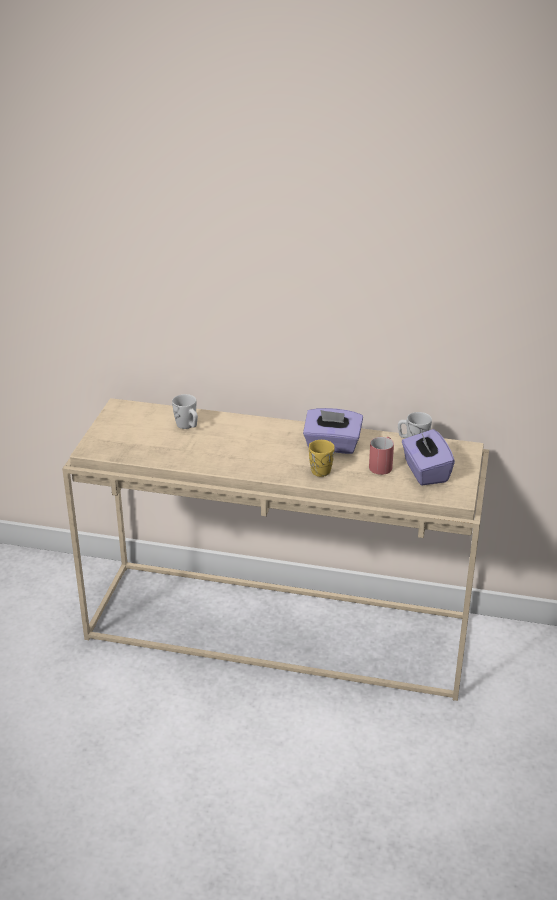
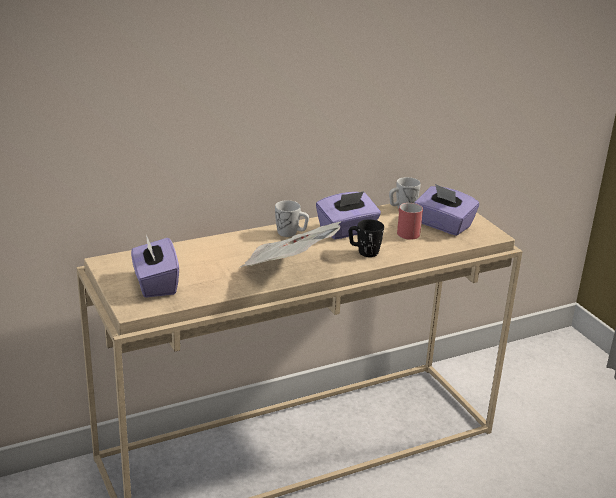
camera: 40 degrees left, 5 degrees down
(128, 436) = (155, 284): none -> purple tissue box
(187, 426) = (200, 257): white mug -> white mug (291, 233)
(238, 460) = (288, 268): none -> newspaper
(318, 469) = (364, 251): yellow mug -> black mug

